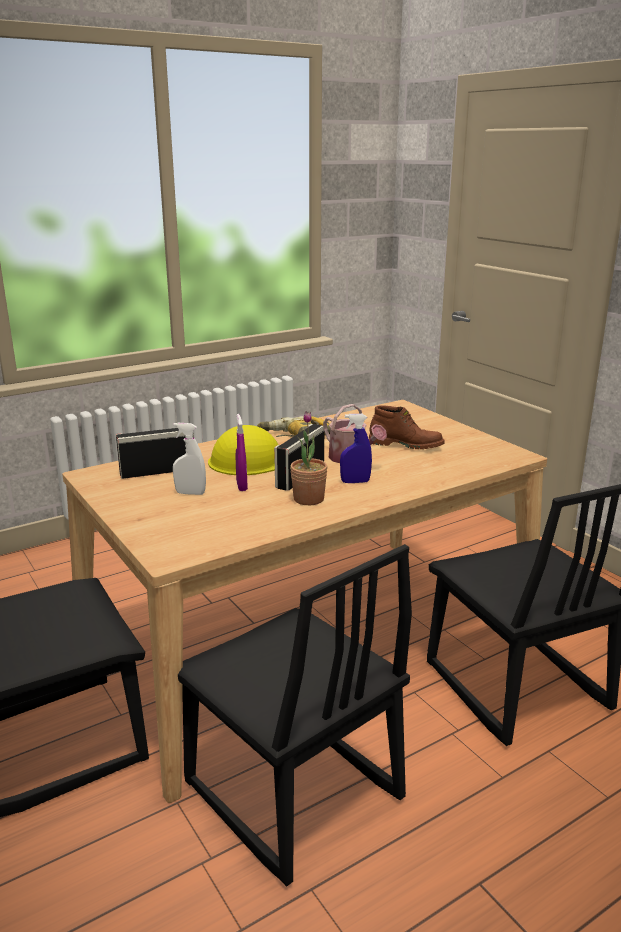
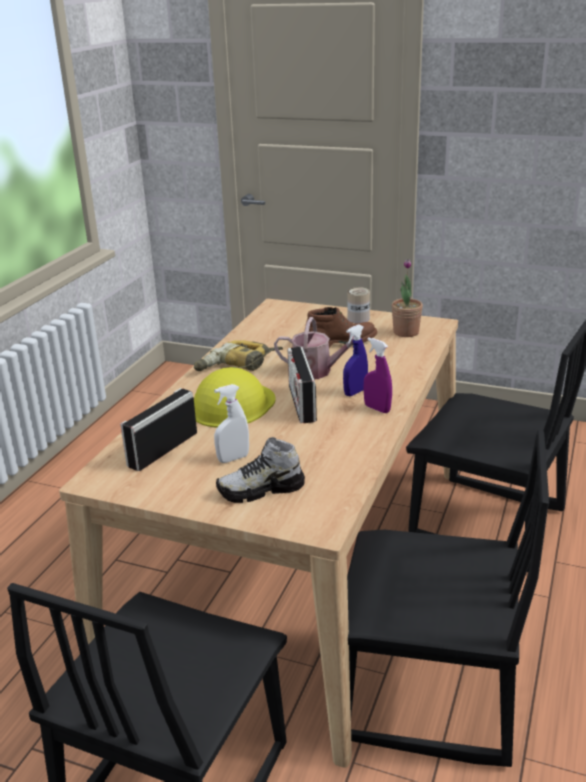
camera: 35 degrees left, 5 degrees up
(173, 519) = (261, 490): none -> shoe
(242, 486) = (268, 433): purple spray bottle -> purple spray bottle (377, 408)
(308, 499) = (345, 423): potted plant -> potted plant (406, 332)
(453, 433) = (358, 319): none -> can

